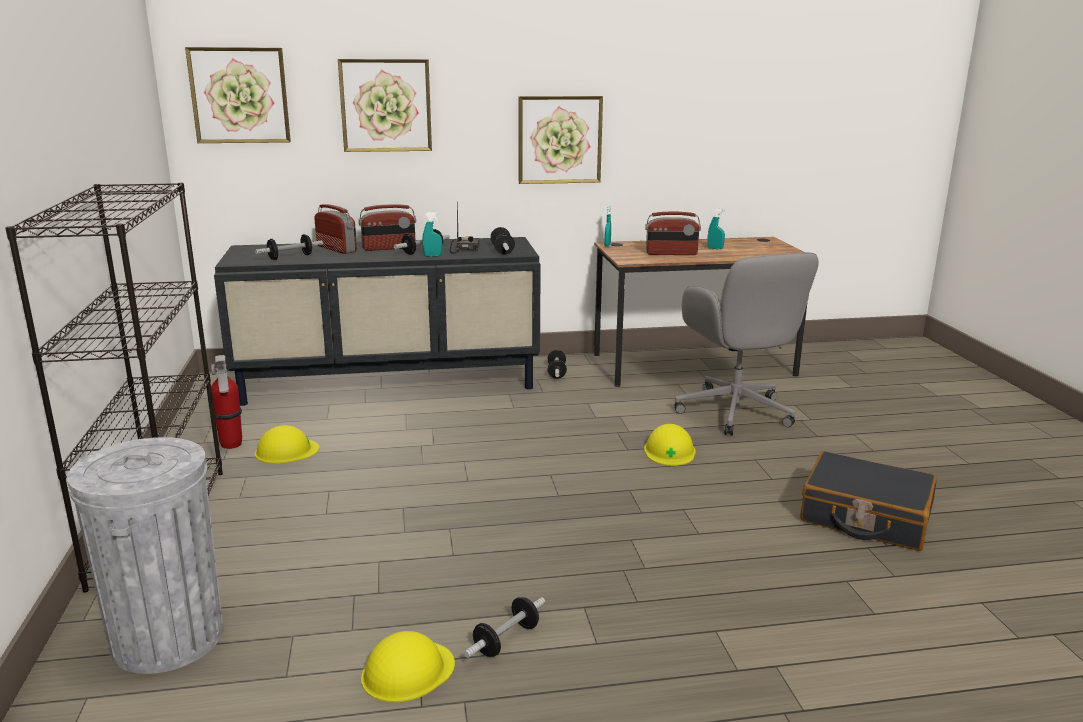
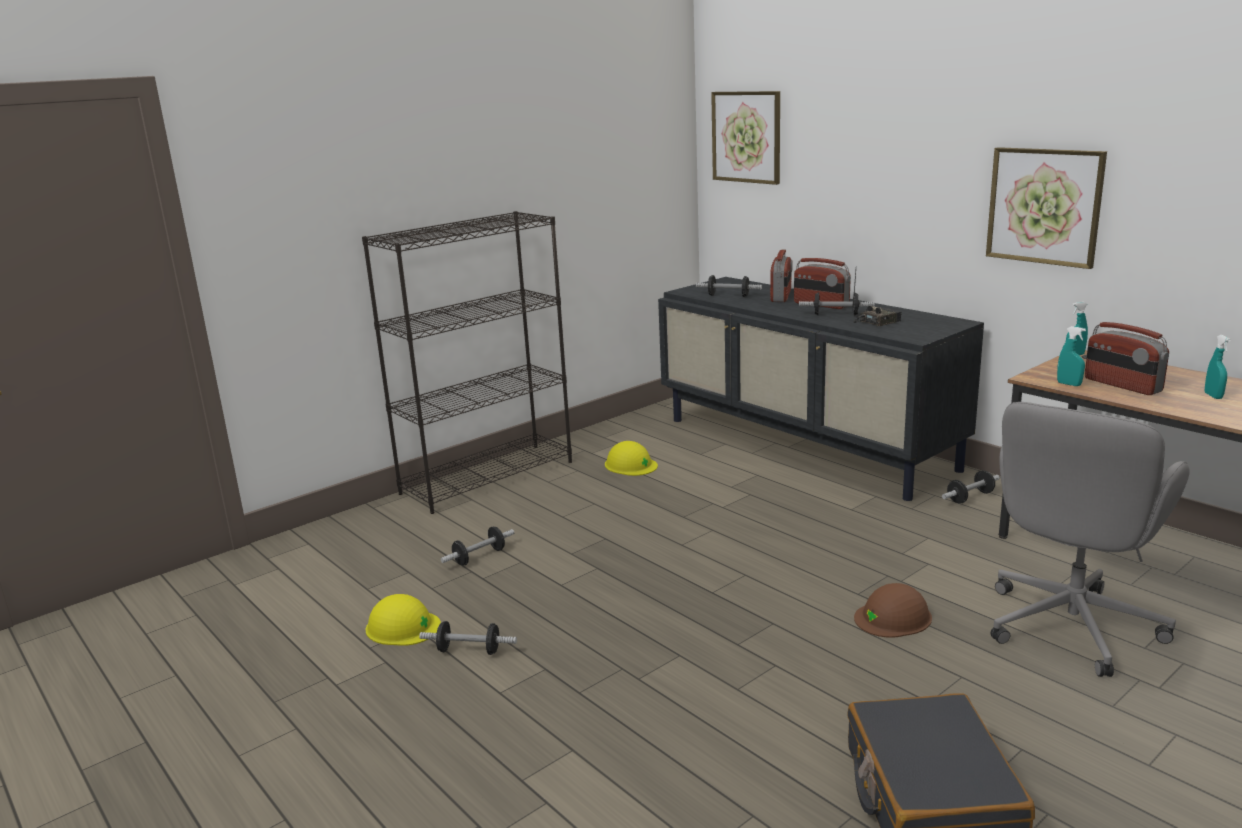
camera: 60 degrees right, 0 degrees up
(168, 638) = (376, 537): grey trash can -> none
(231, 445) = (613, 446): fire extinguisher -> none
(386, 105) = (860, 152): picture -> none
(432, 256) = (830, 321): turquoise spray bottle -> turquoise spray bottle (1069, 384)
(502, 250) = (908, 331): dumbbell -> dumbbell (479, 557)
(669, 451) = (893, 617): yellow hard hat -> brown hard hat

